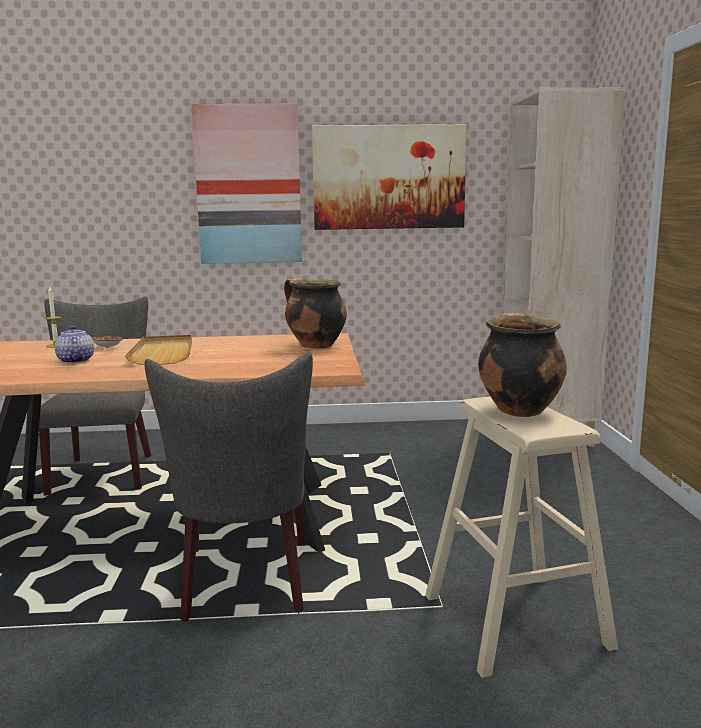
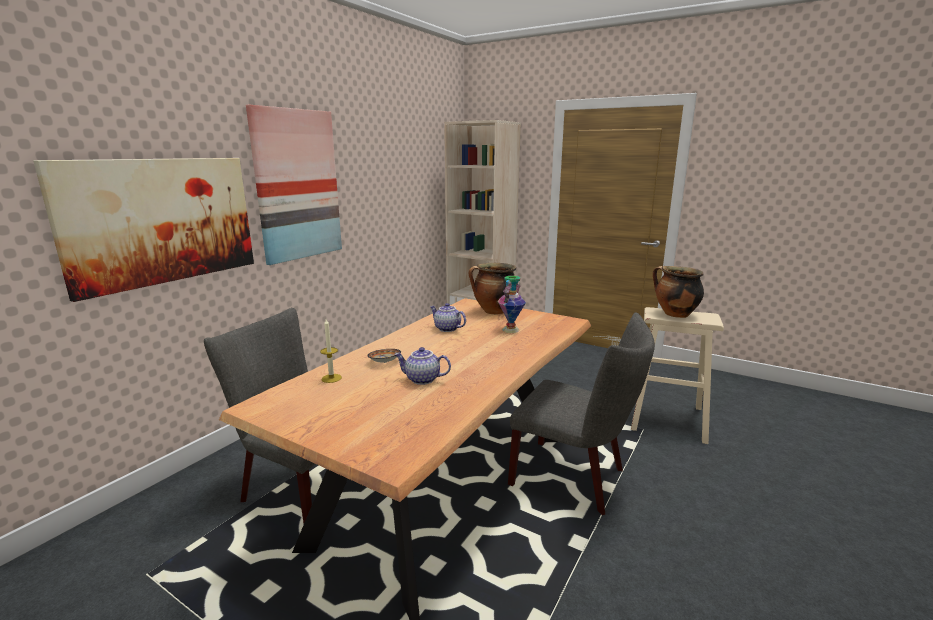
camera: 55 degrees left, 5 degrees up
(163, 353) = (445, 349): beige tray -> none
(225, 345) = (447, 329): none -> teapot
(259, 358) = (511, 329): none -> vase
(389, 177) = (384, 174): picture -> picture (162, 221)

